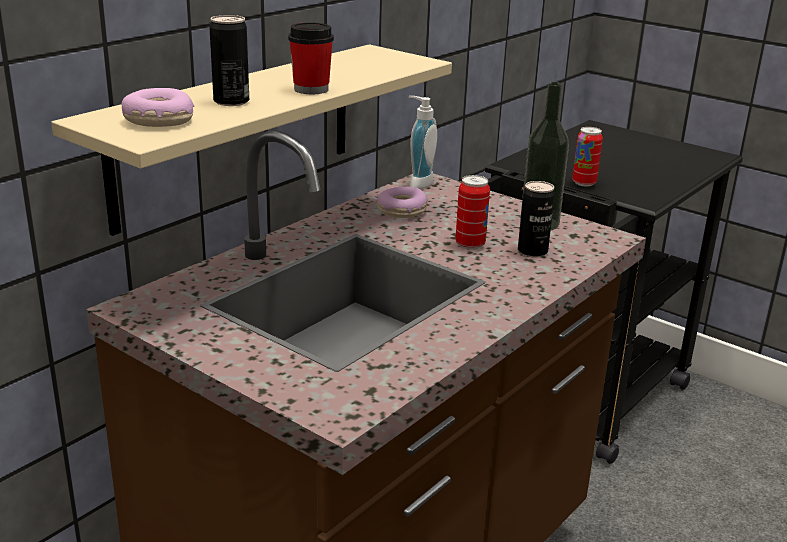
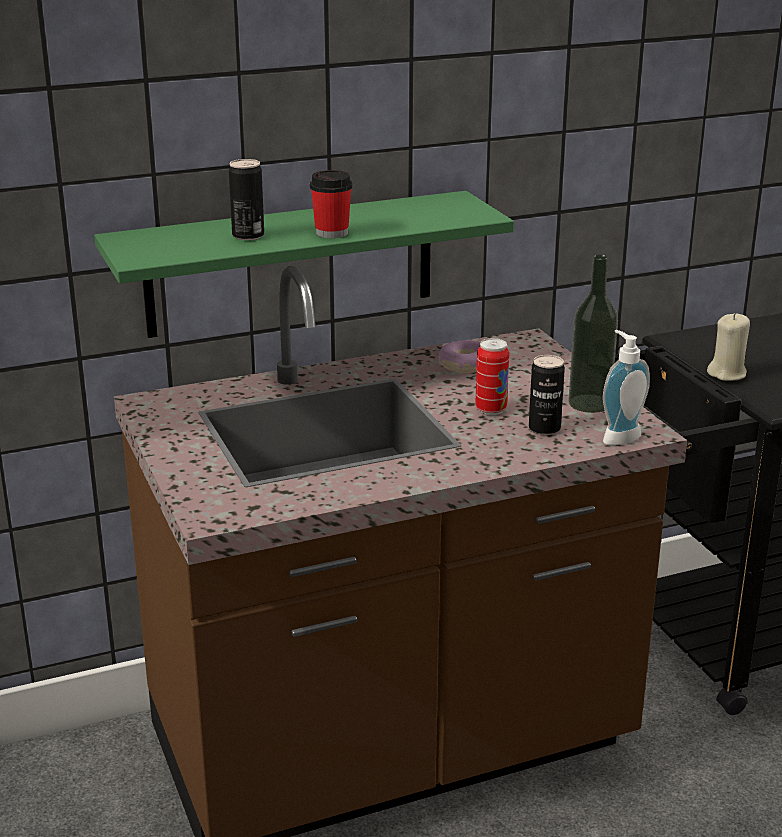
camera: 30 degrees right, 0 degrees up
(158, 120) = (168, 244): donut -> none
(237, 133) = (291, 264): beige shelf -> green shelf
(417, 183) = (516, 341): soap dispenser -> soap dispenser (618, 436)
(584, 183) = (727, 374): can -> beige candle

